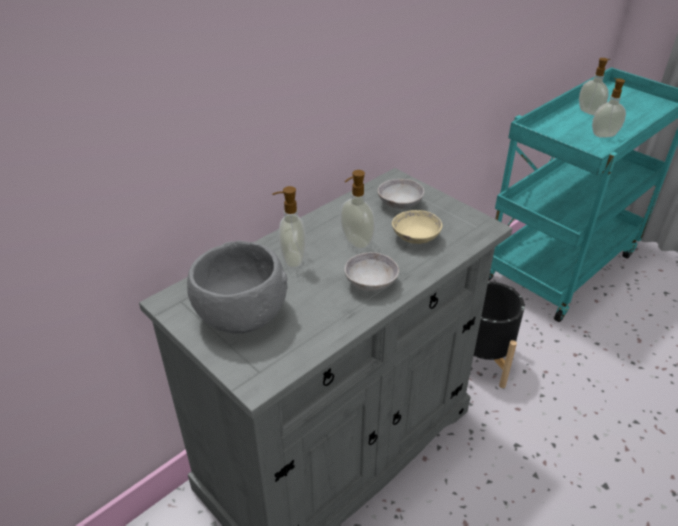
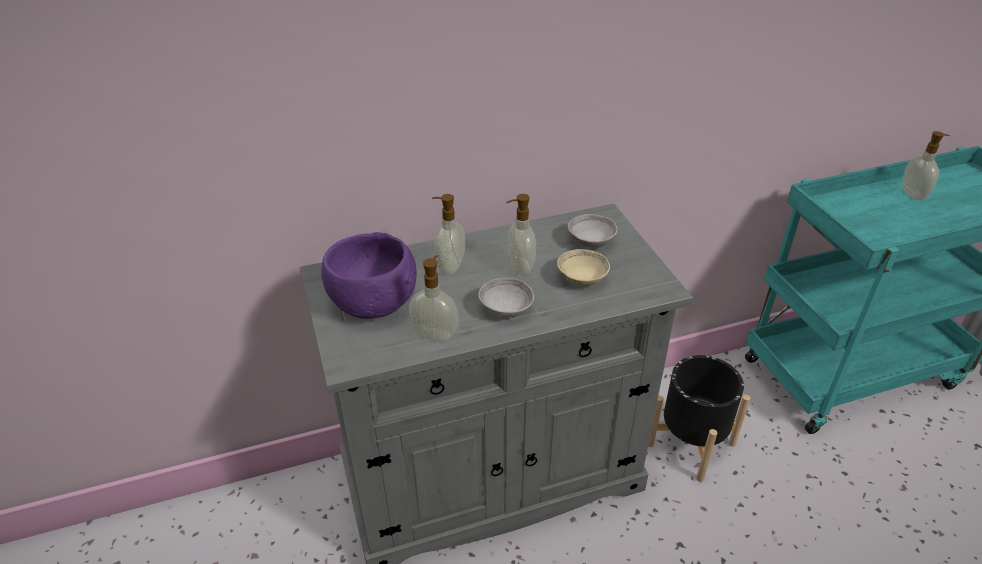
camera: 25 degrees right, 0 degrees up
(240, 313) = (372, 301): grey bowl -> purple bowl
(603, 134) = (910, 225): soap dispenser -> soap dispenser (435, 334)

